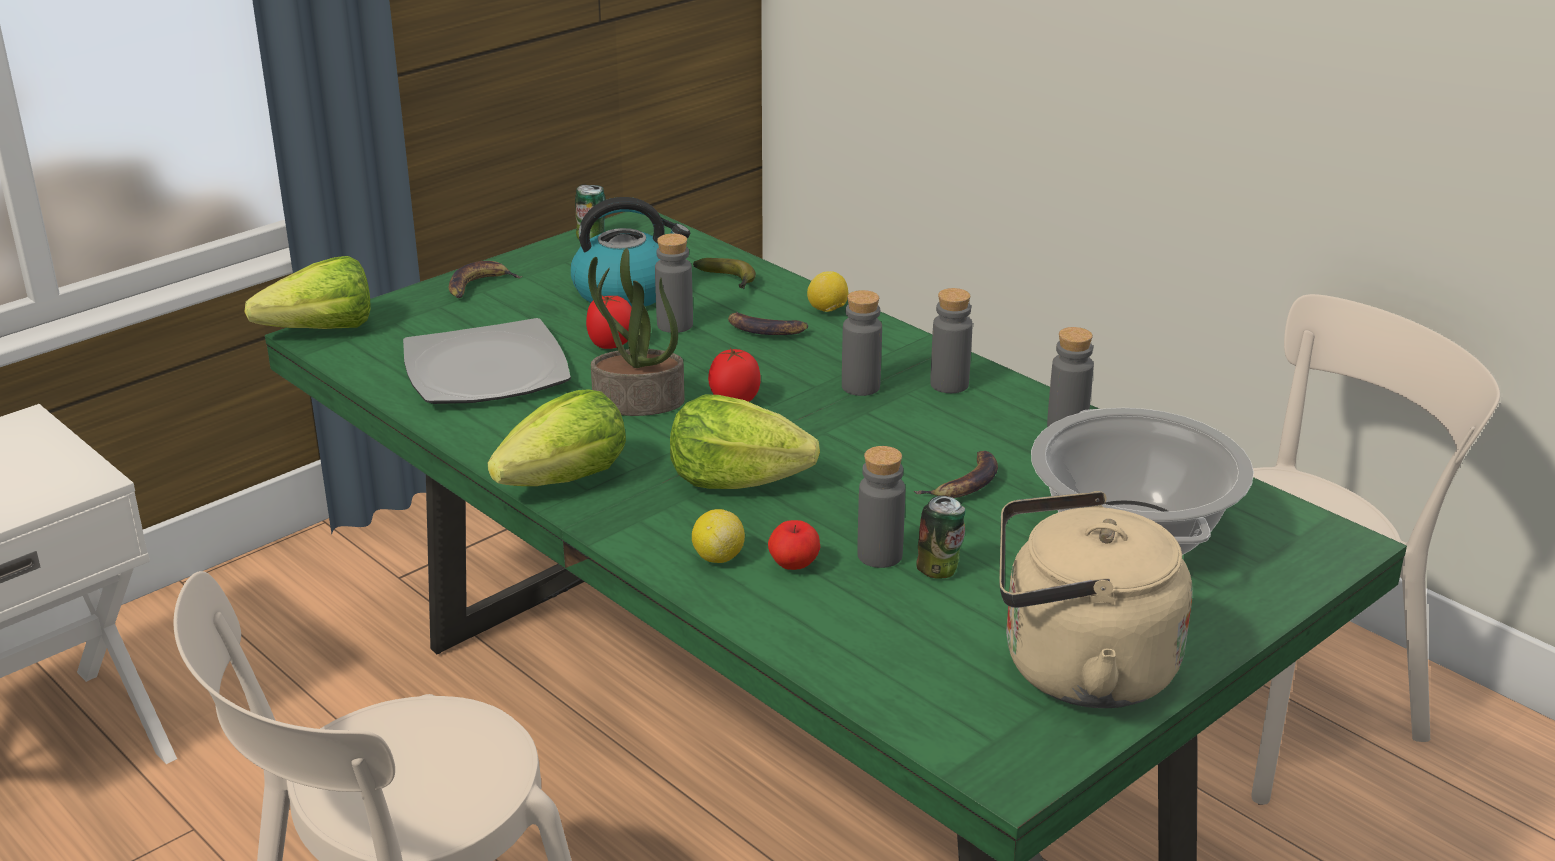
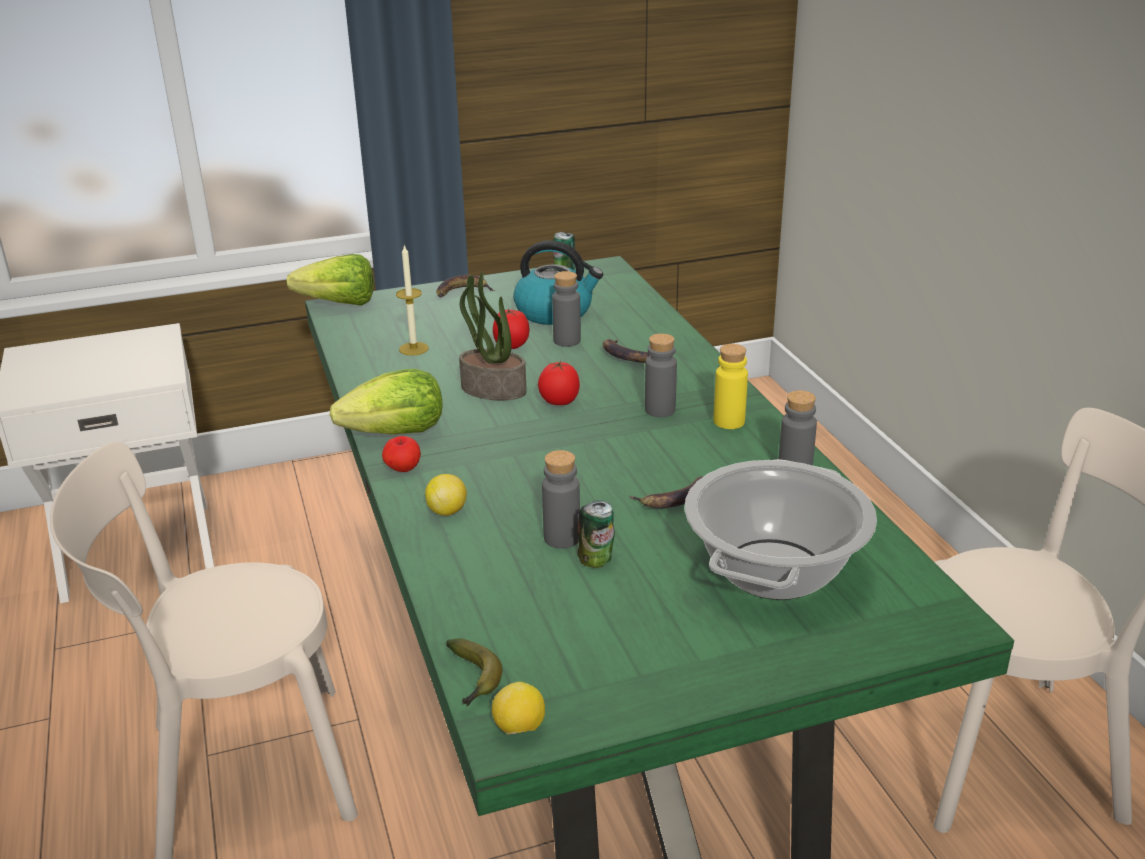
camera: 25 degrees right, 0 degrees up
(485, 371) = (414, 349): plate -> candle
(729, 281) = (632, 317): banana -> banana (473, 680)
(736, 481) = (509, 459): lettuce -> none
(793, 565) = (493, 530): apple -> apple (403, 469)
(828, 310) = (685, 350): lemon -> lemon (519, 728)
(949, 384) = (729, 421): grey bottle -> yellow bottle
(1077, 669) = (633, 667): beige kettle -> none

